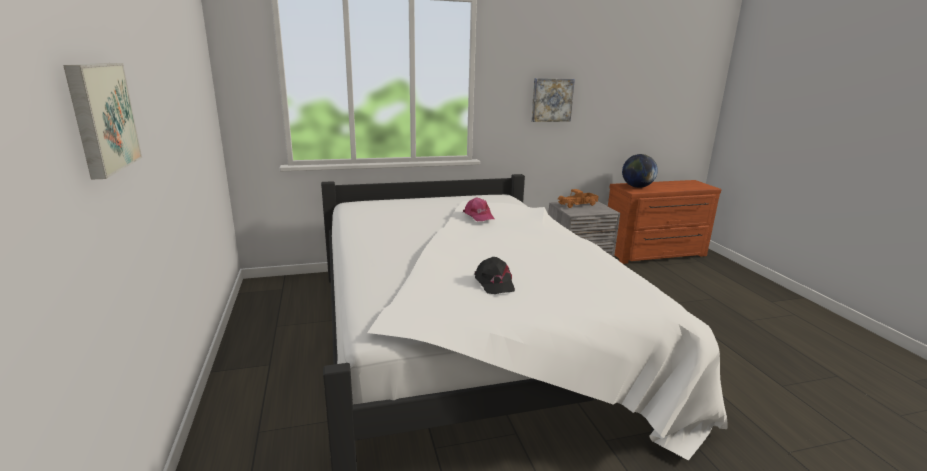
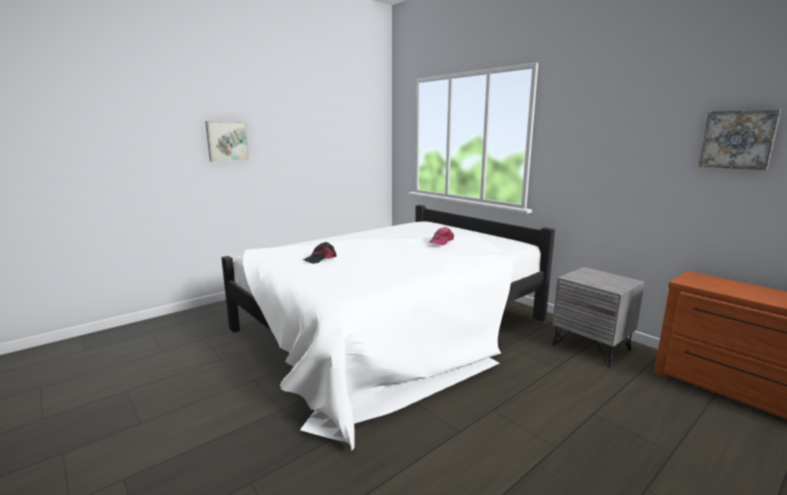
camera: 65 degrees right, 5 degrees down
(551, 100) = (608, 157): picture -> picture (738, 139)
(578, 204) = (603, 276): toy truck -> none
(637, 187) = (710, 282): globe -> none

